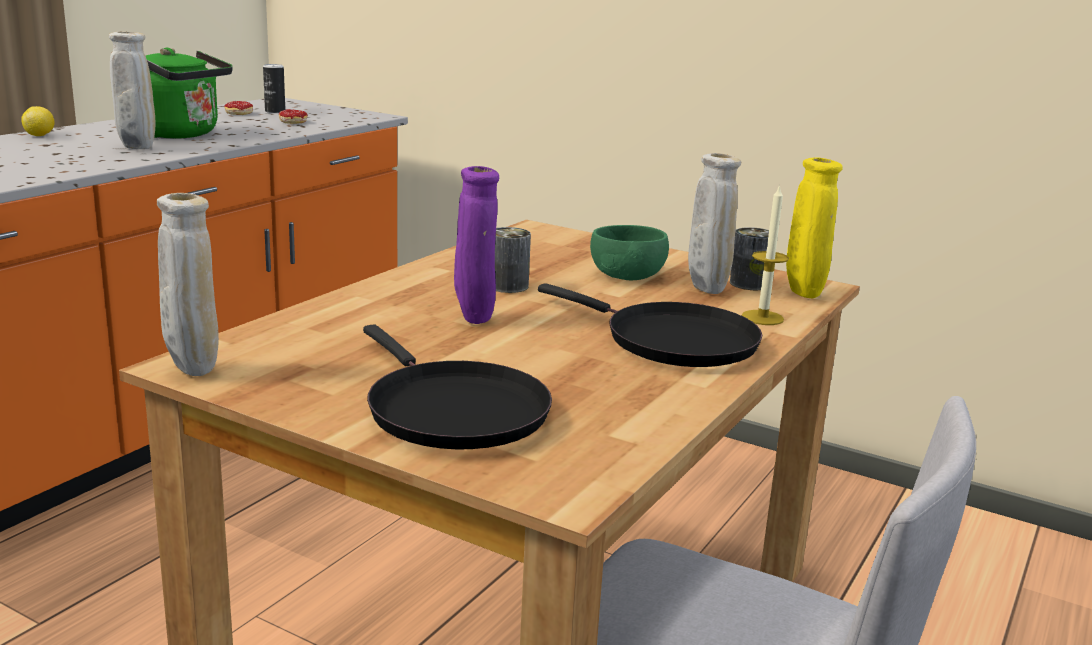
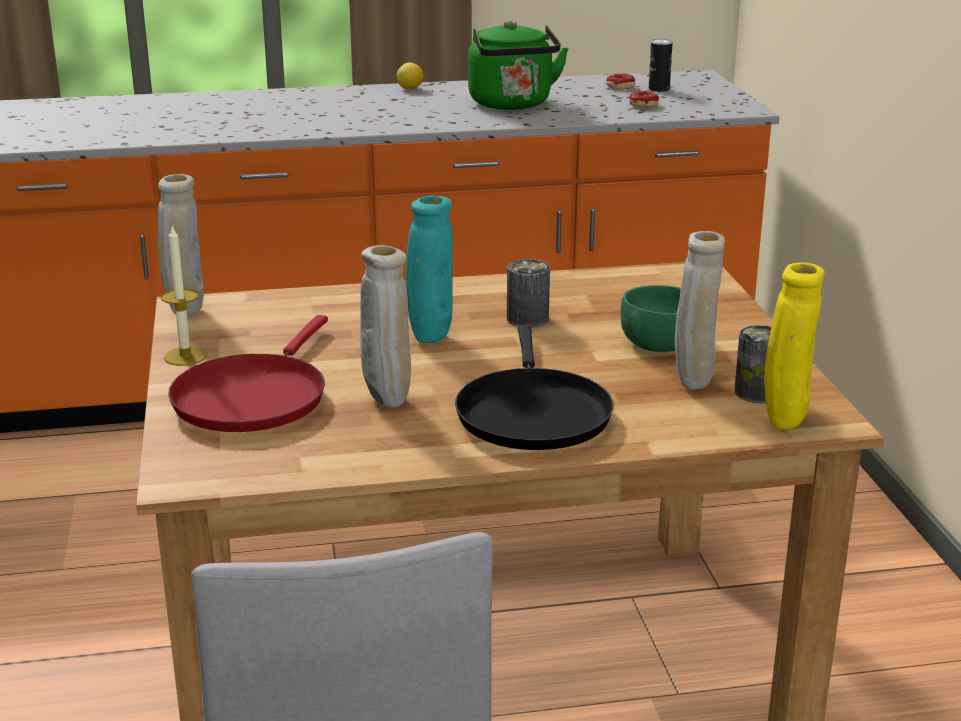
camera: 50 degrees right, 5 degrees up
(137, 148) = (445, 115): beige vase -> beige vase (387, 401)
(451, 410) = (253, 397): black frying pan -> red frying pan
(474, 319) = (430, 338): purple vase -> turquoise vase
(762, 317) = (672, 426): candle -> candle (185, 356)

